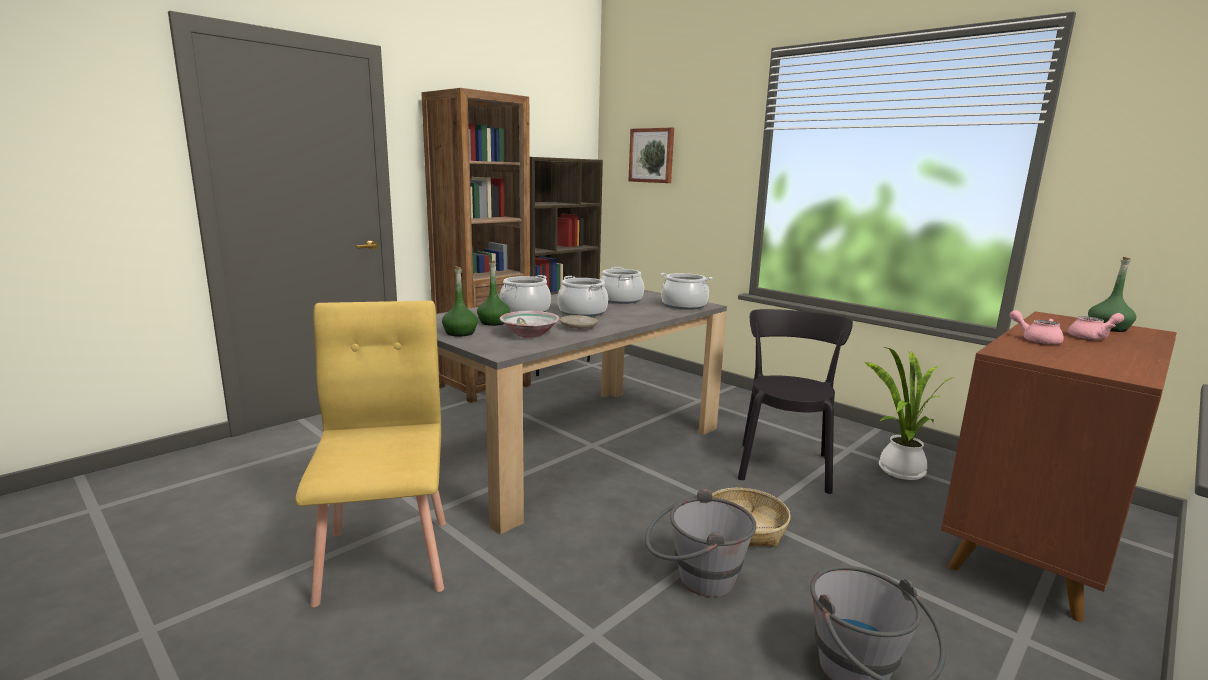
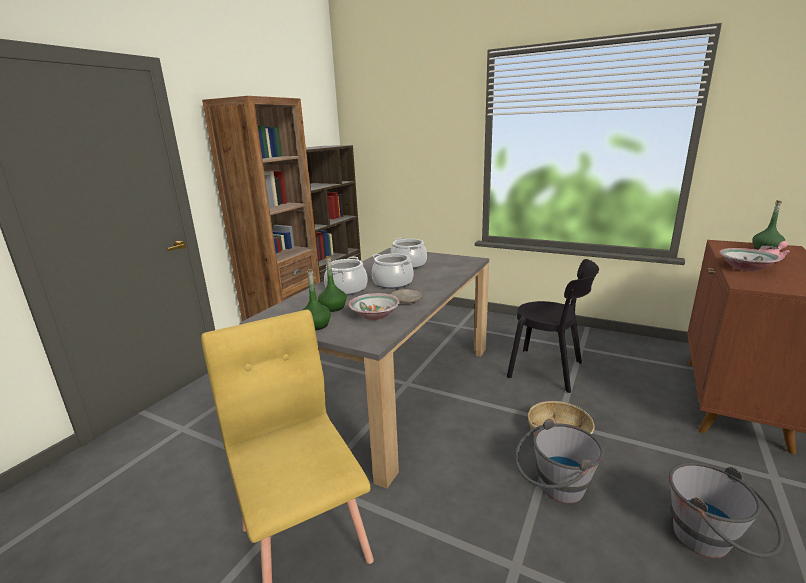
camera: 15 degrees left, 5 degrees up
(652, 155) = (389, 138): picture -> none
(684, 305) = (460, 263): cooking pot -> none
(784, 465) = (549, 370): black chair -> black chair turned 120 degrees clockwise
(898, 471) = (621, 359): potted plant -> none
(1036, 340) = (745, 268): pink teapot -> bowl

